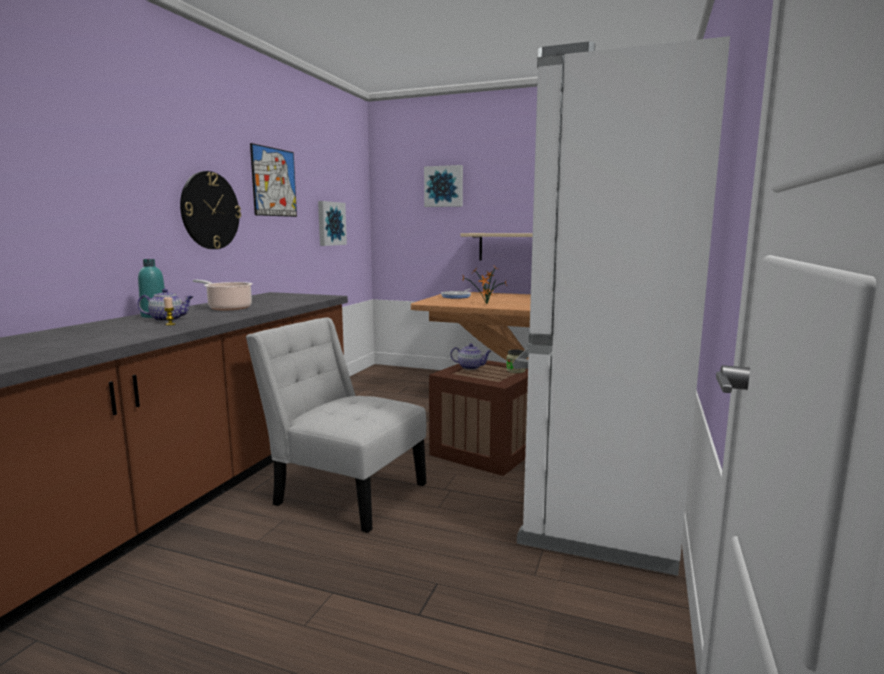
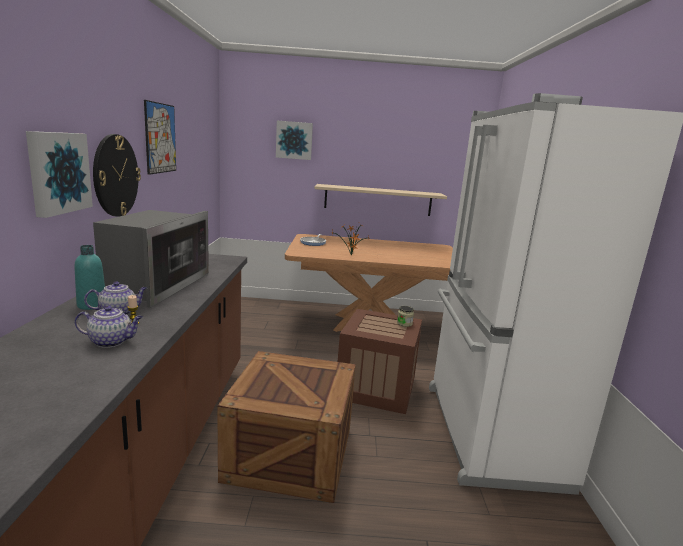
camera: 20 degrees left, 5 degrees up
(228, 308) = (156, 285): cooking pot -> microwave
(330, 223) = (196, 172): picture -> picture (58, 172)
(345, 492) = (289, 452): white chair -> crate
(471, 367) = (367, 321): teapot -> teapot (111, 341)

